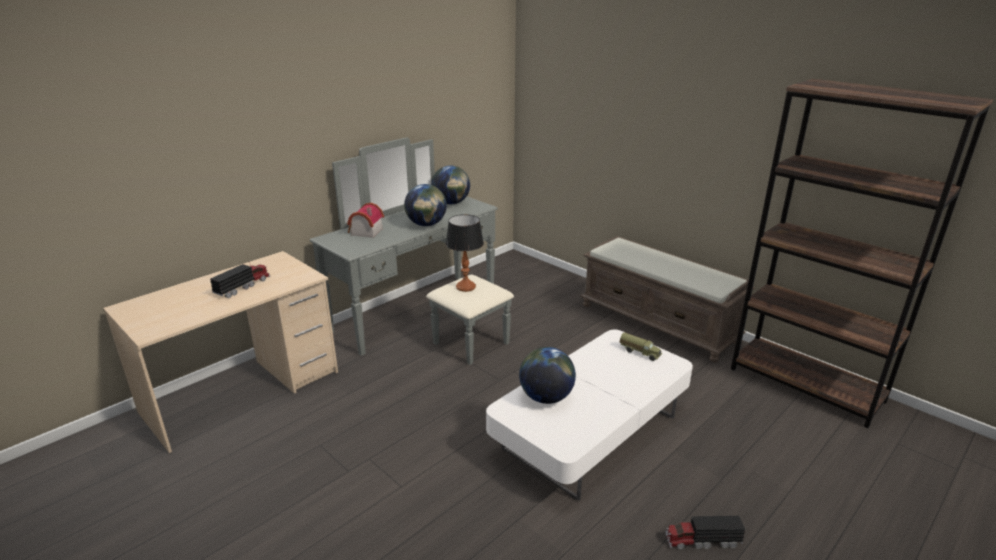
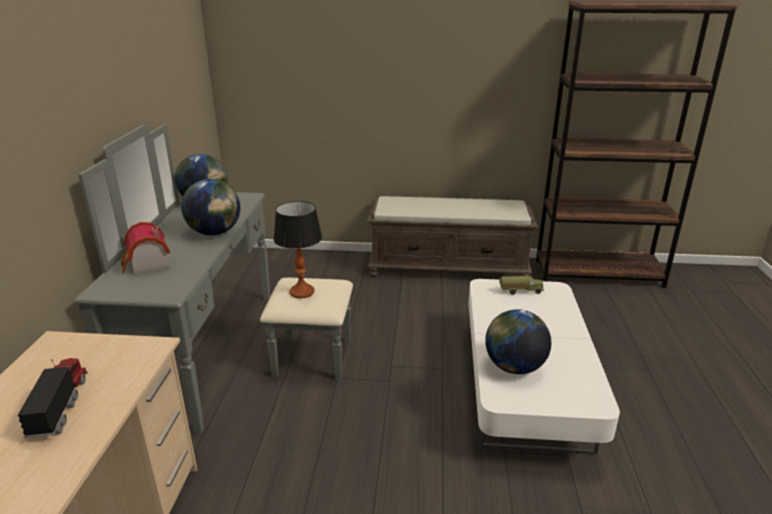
camera: 40 degrees left, 0 degrees up
(701, 540) = (703, 428): toy truck -> none

